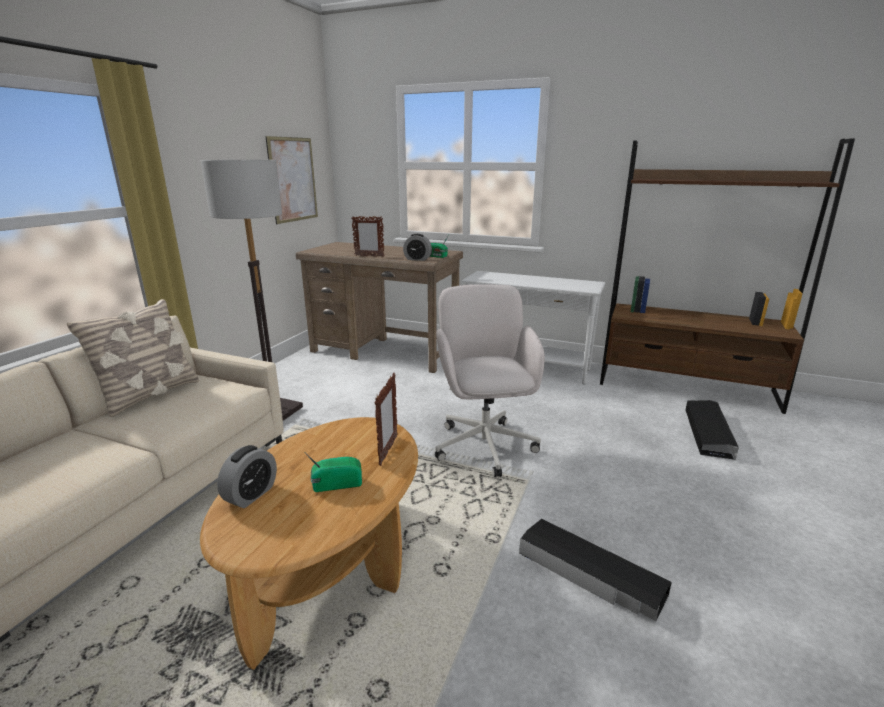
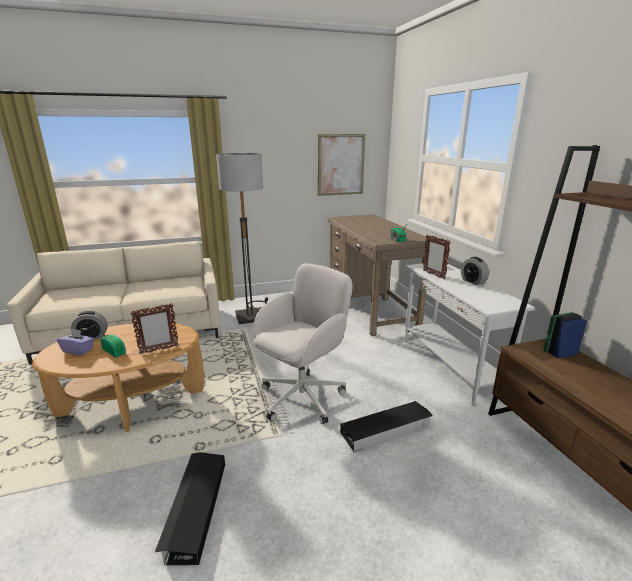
camera: 50 degrees right, 0 degrees up
(150, 395) = (164, 280): beige pillow -> none
(281, 515) = (78, 350): none -> purple tissue box
(369, 256) = (356, 229): picture frame -> picture frame (433, 275)
(417, 259) = (377, 239): alarm clock -> alarm clock (472, 281)
(708, 432) = (506, 523): black storage box -> black storage box (386, 429)

